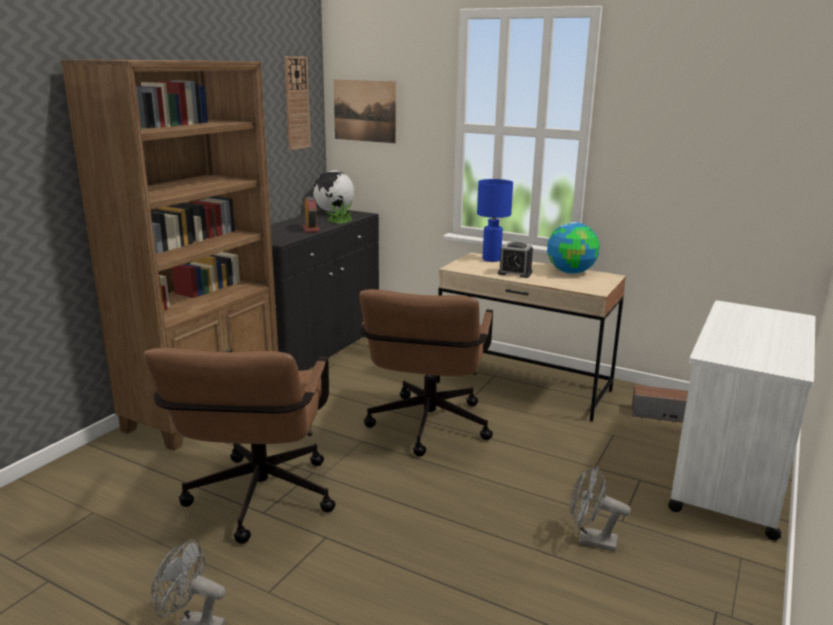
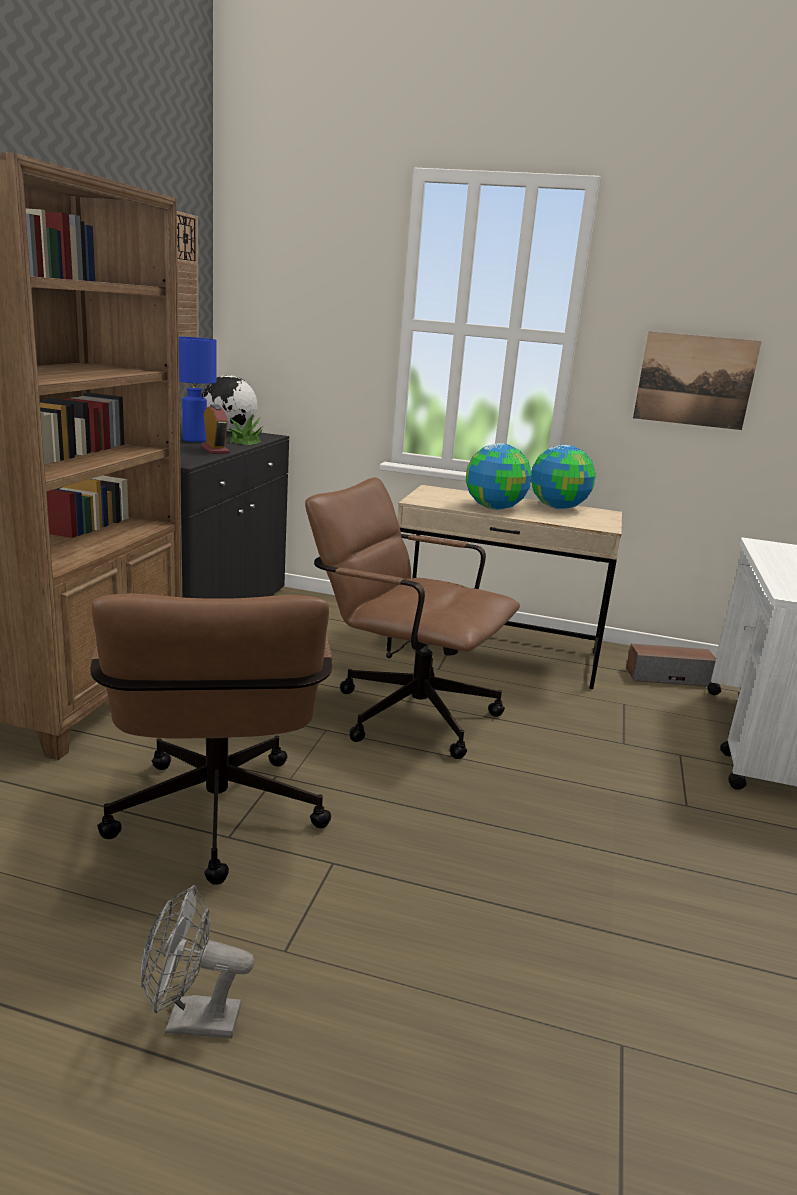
camera: 15 degrees left, 0 degrees up
(364, 111) = (273, 297): picture -> picture (695, 380)
(427, 430) = (402, 710): brown office chair -> brown office chair turned 120 degrees clockwise
(491, 259) = (454, 493): blue table lamp -> blue table lamp (194, 440)
(515, 273) = (495, 508): alarm clock -> globe
(590, 540) = (664, 833): grey fan -> none

